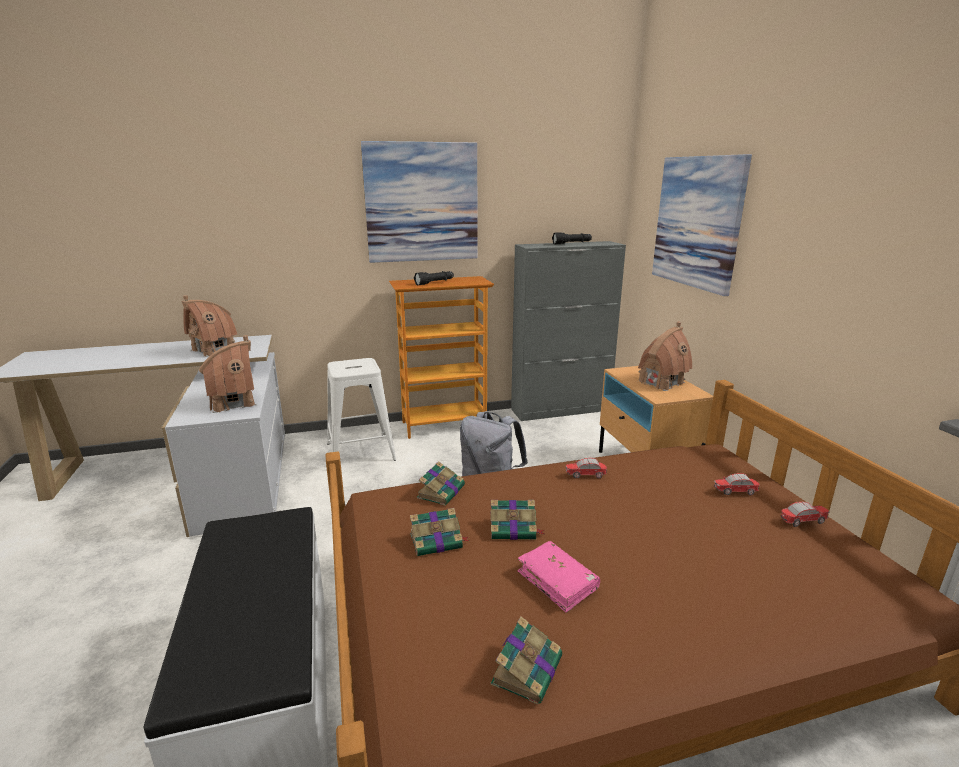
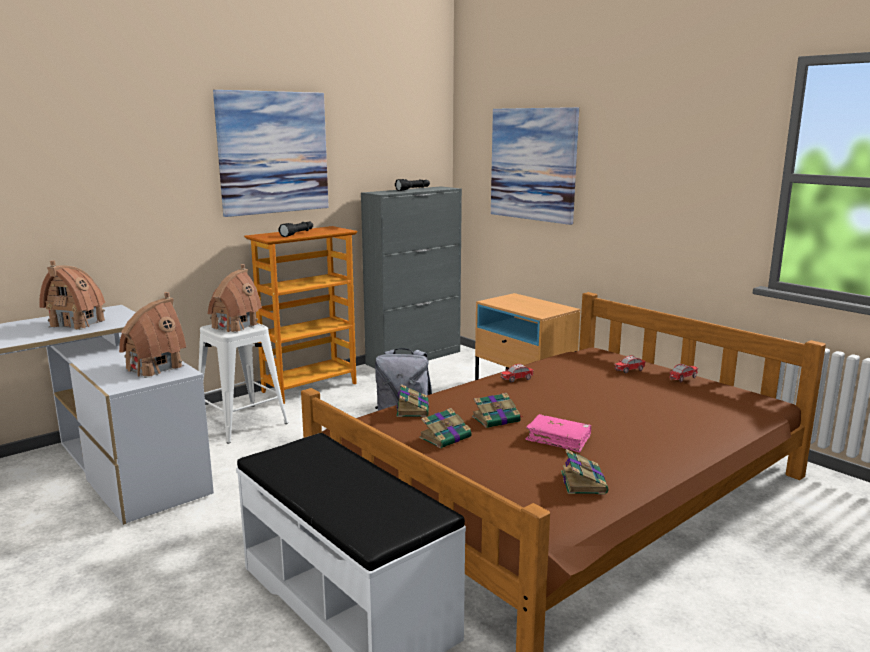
camera: 25 degrees left, 5 degrees down
(660, 382) = (531, 304): toy house -> toy house (234, 326)

